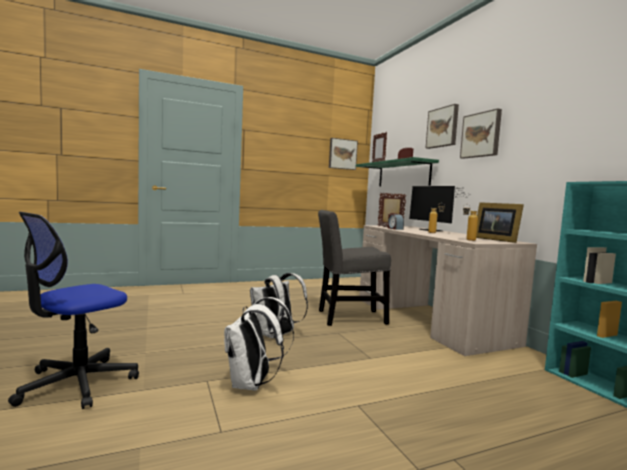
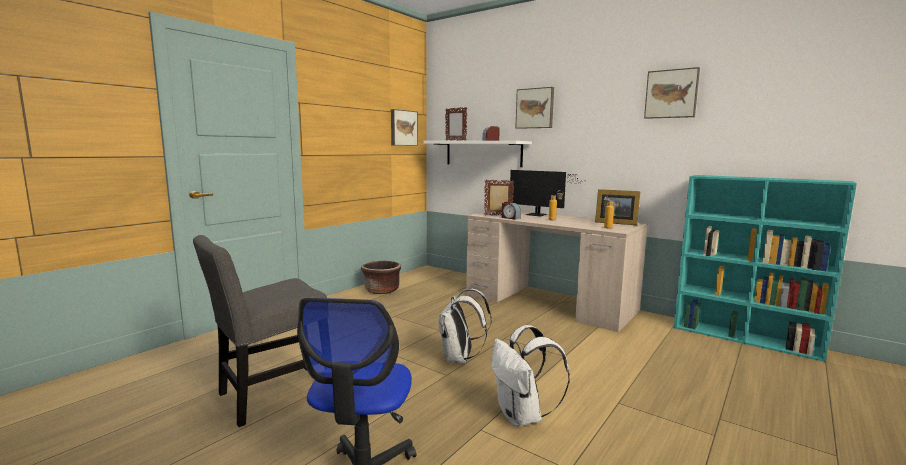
camera: 30 degrees left, 5 degrees up
(297, 285) = (381, 290): none -> brown planter
(348, 317) = (487, 318): grey chair -> grey chair (270, 395)
(403, 174) = (483, 153): green shelf -> white shelf
(481, 135) = (583, 121): picture -> picture (671, 94)

